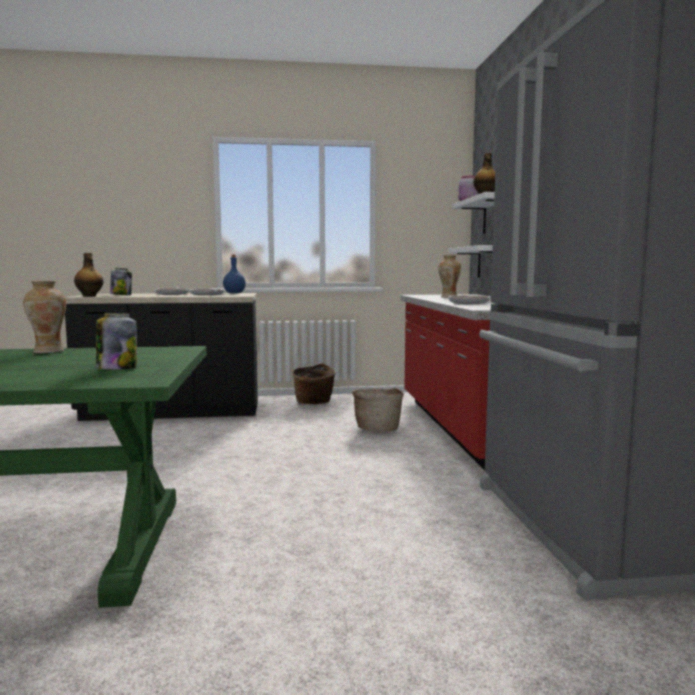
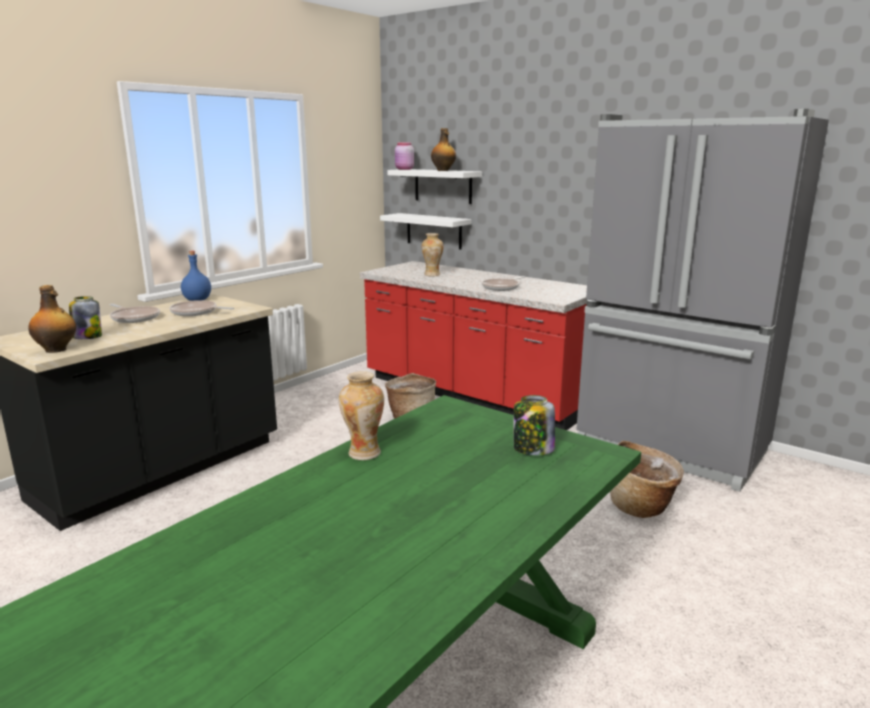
camera: 45 degrees left, 10 degrees up
(314, 403) = (291, 407): basket -> basket (642, 507)

